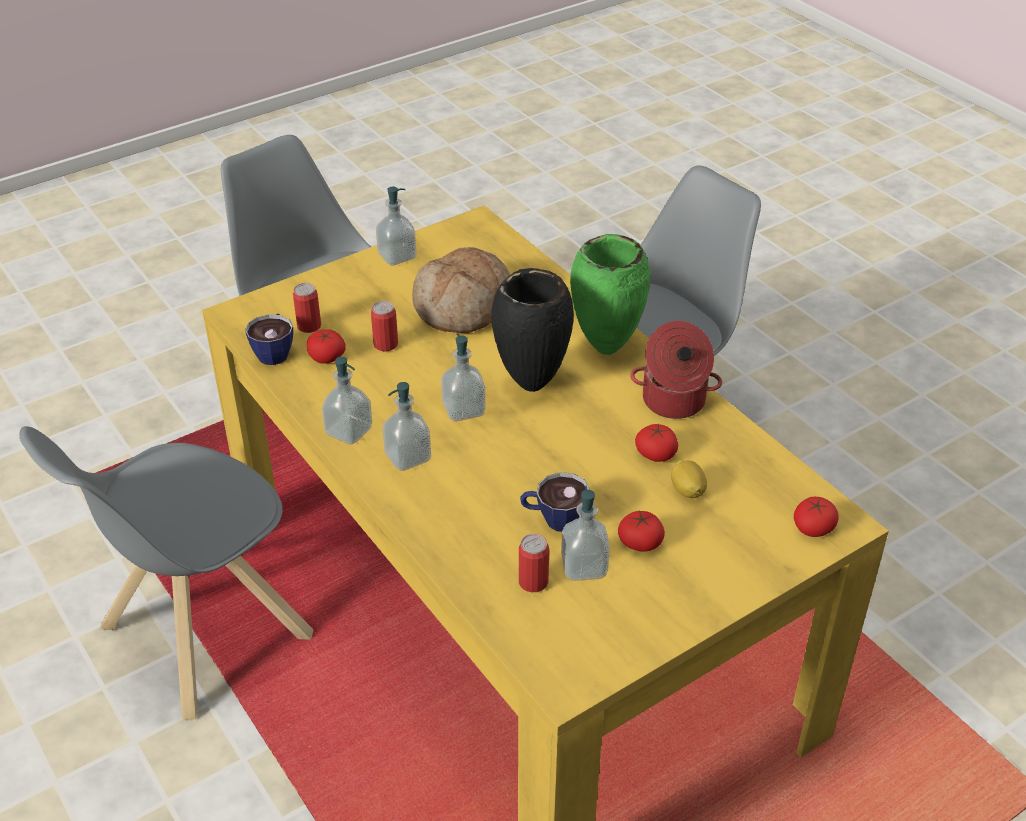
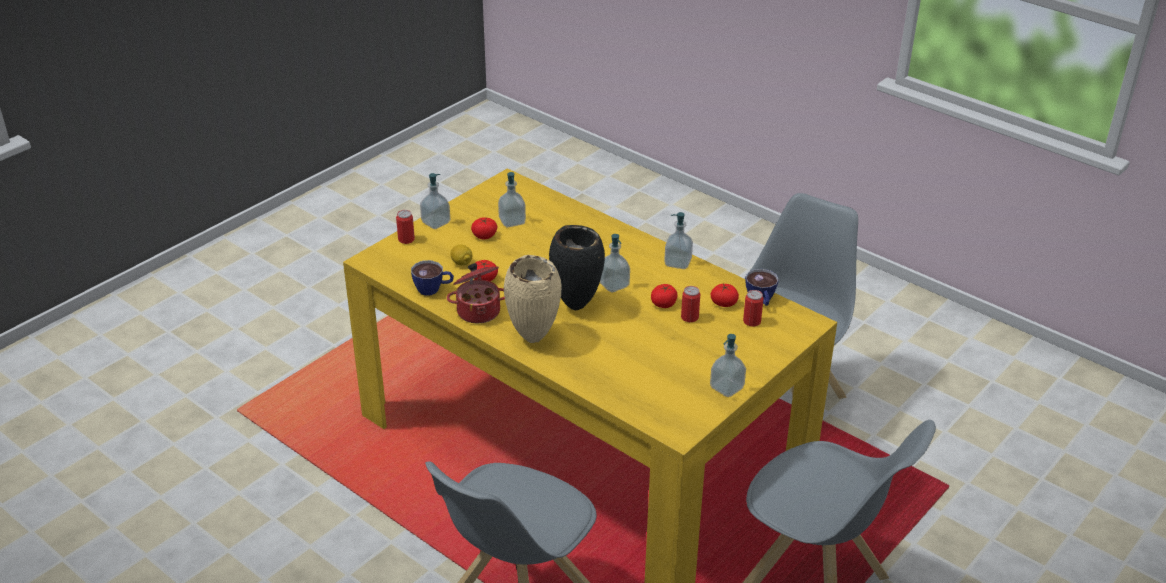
camera: 165 degrees right, 5 degrees down
(408, 457) = (633, 255): soap dispenser -> soap dispenser (436, 222)
(464, 306) = (650, 354): bread -> none
(533, 582) = (536, 212): can -> can (406, 239)
(553, 518) = (535, 239): cup -> cup (433, 289)
(604, 349) = (534, 339): green vase -> beige vase
(813, 528) = (387, 256): tomato -> tomato (664, 303)

